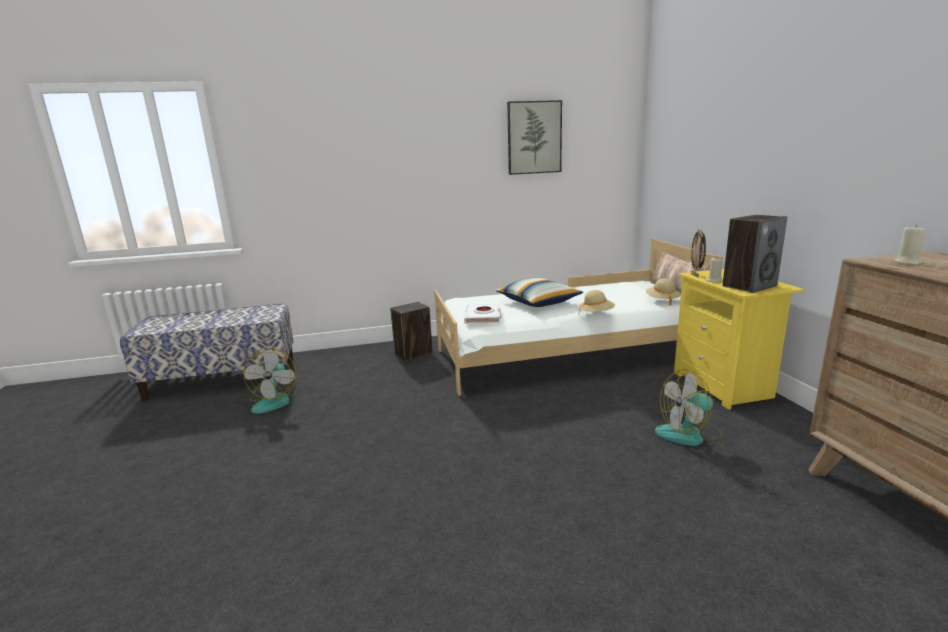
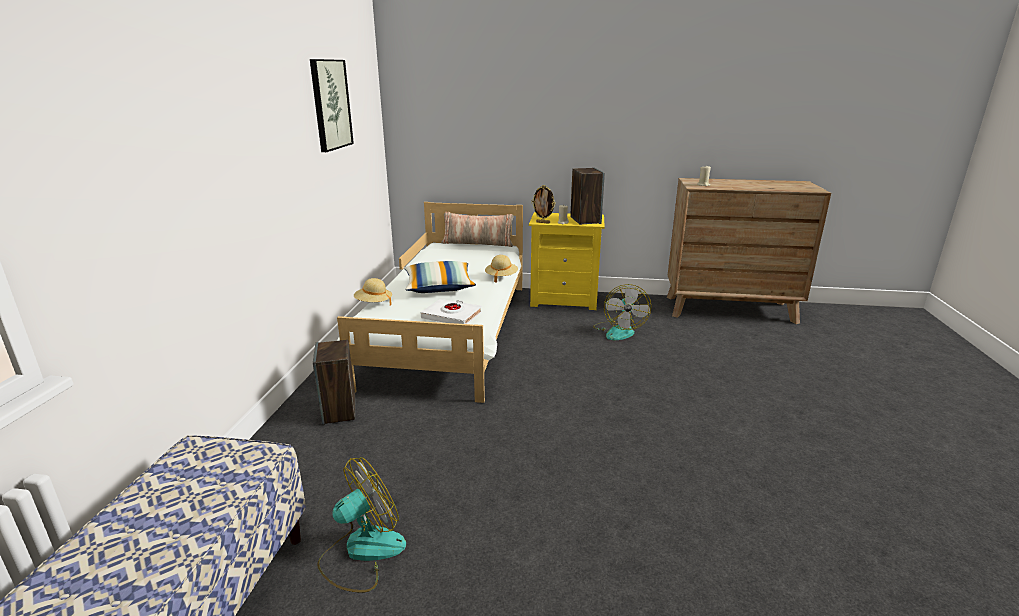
camera: 70 degrees left, 5 degrees up
(275, 401) = (362, 552): fan -> fan turned 60 degrees counterclockwise
(662, 301) = (497, 253): beige hat -> beige hat (373, 303)

